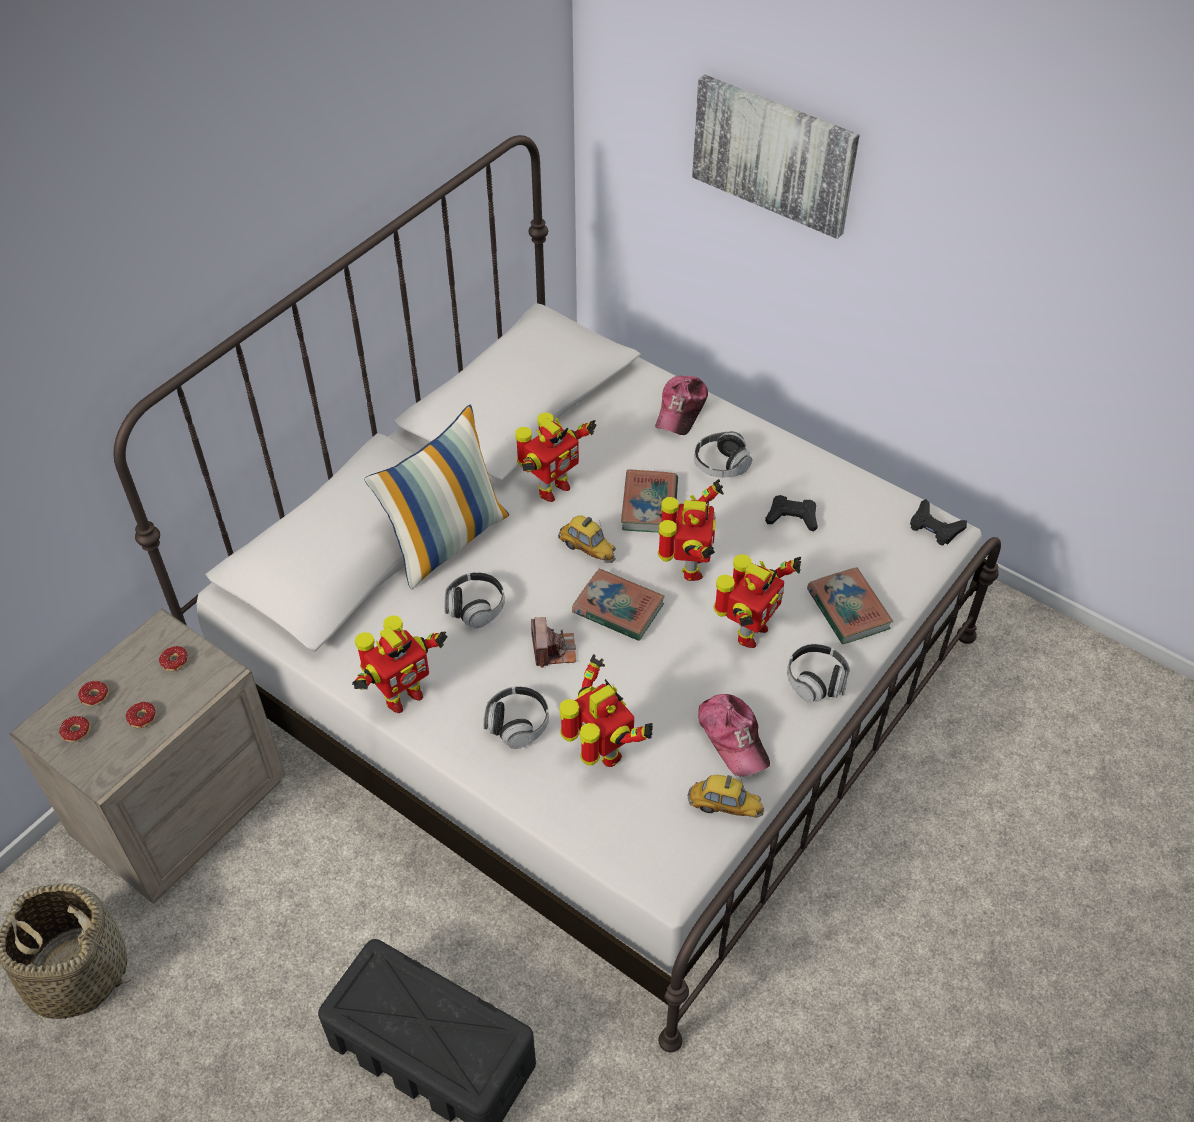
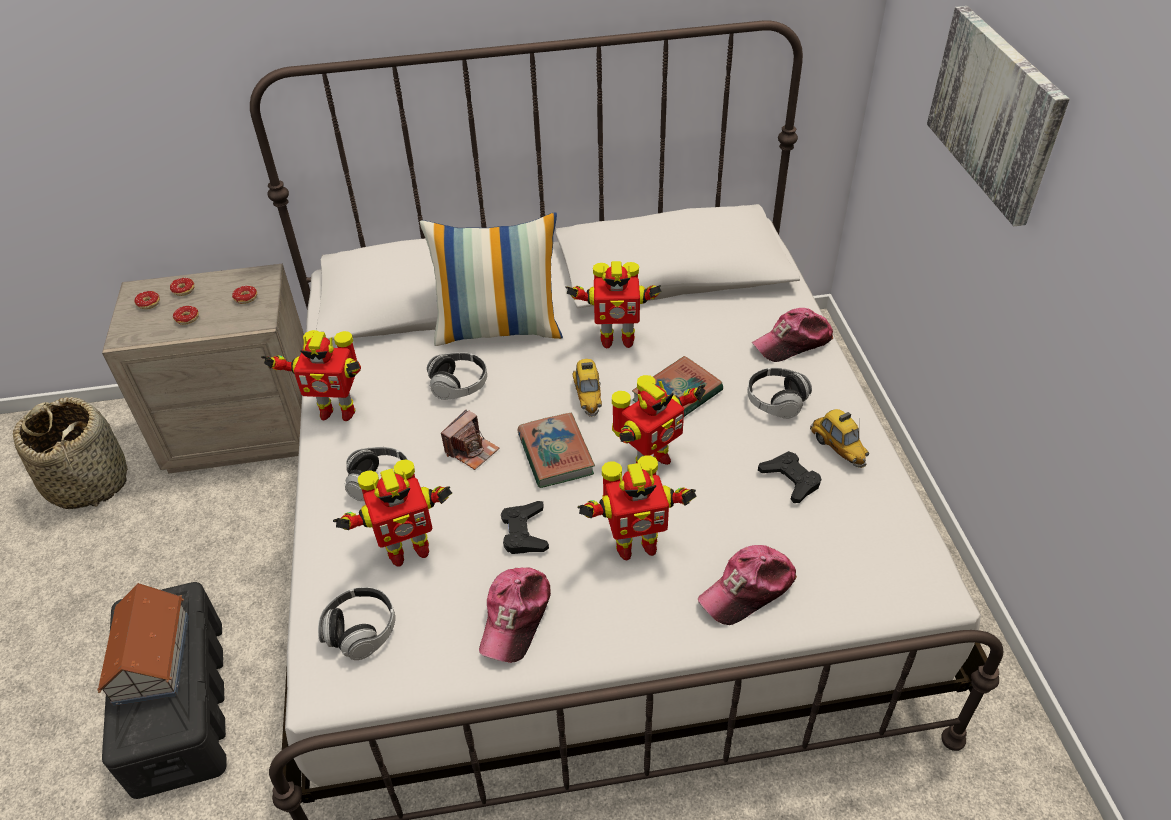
camera: 45 degrees right, 5 degrees down
(417, 1020) = (151, 659): none -> toy house
(602, 754) = (406, 550): toy robot -> toy robot turned 60 degrees clockwise
(725, 807) = (440, 666): toy car -> toy car (838, 448)
(816, 681) = (643, 627): headphones -> headphones (361, 631)
(848, 609) = (748, 590): book -> cap
(935, 527) = (926, 579): black game controller -> black game controller (524, 532)

